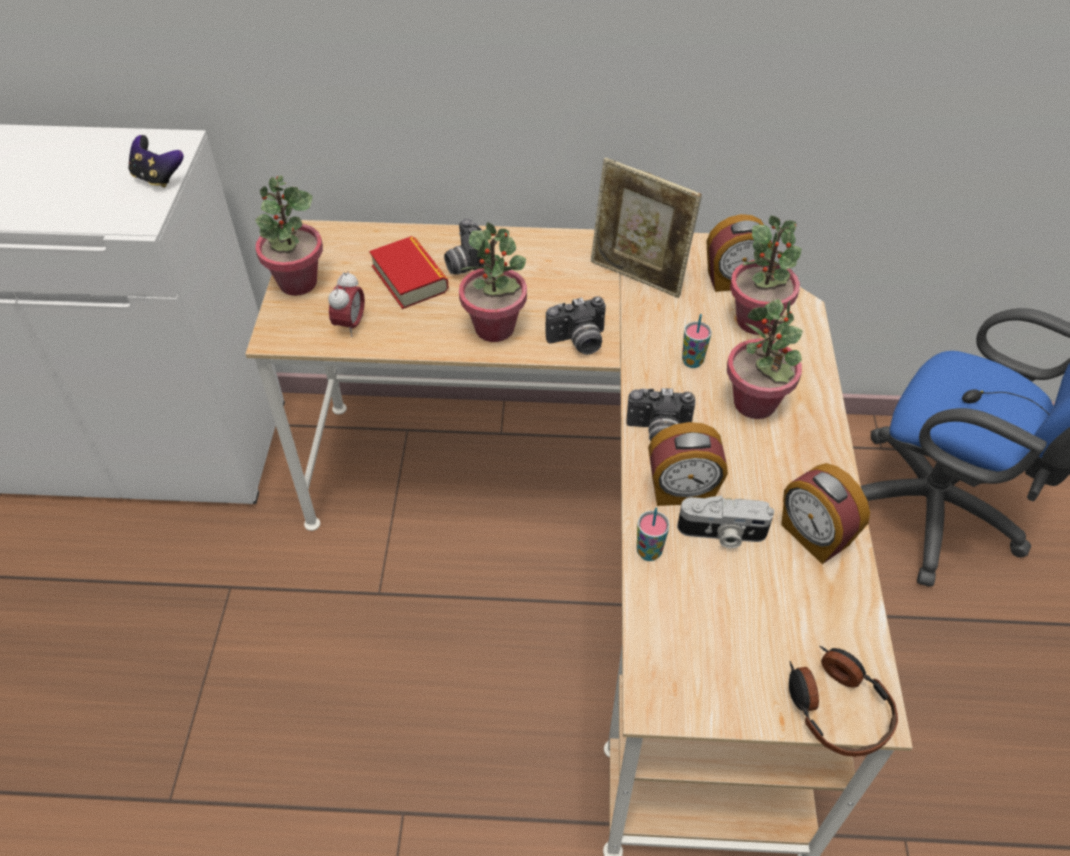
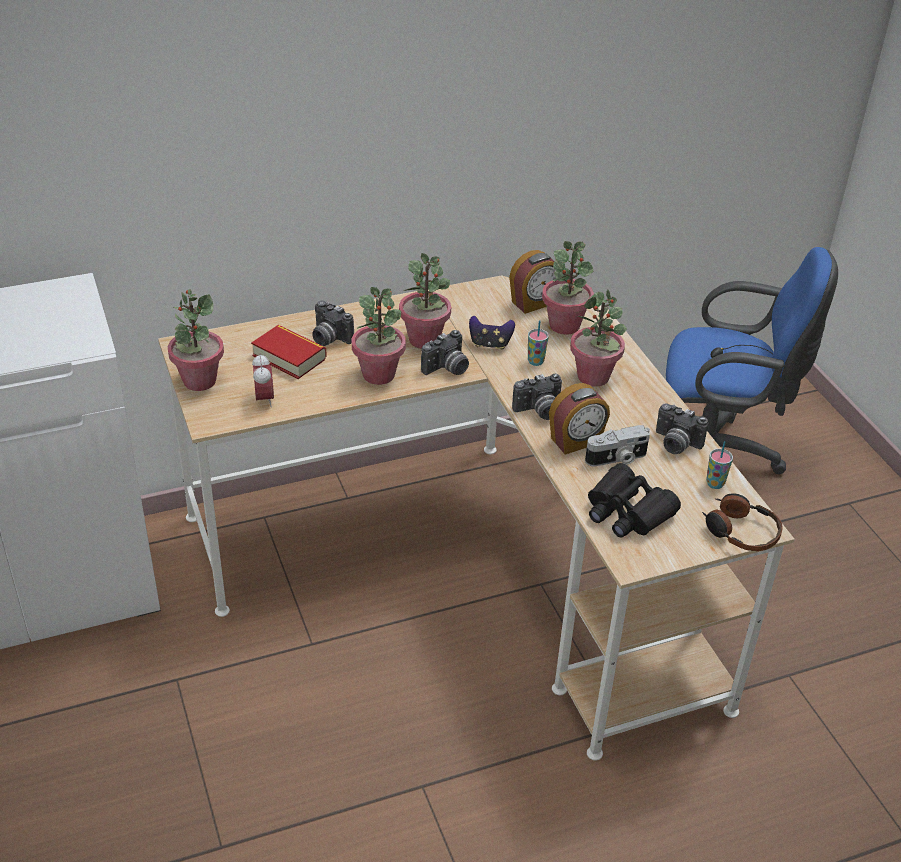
camera: 25 degrees left, 10 degrees down
(158, 178) = (82, 313): game controller -> game controller (490, 344)
(574, 296) = (424, 339): none -> potted plant
(637, 276) = (463, 316): picture frame -> none
(649, 552) = (576, 482): cup -> cup (715, 484)
(692, 620) = (627, 512): none -> black binoculars
(813, 536) = (675, 444): alarm clock -> camera

